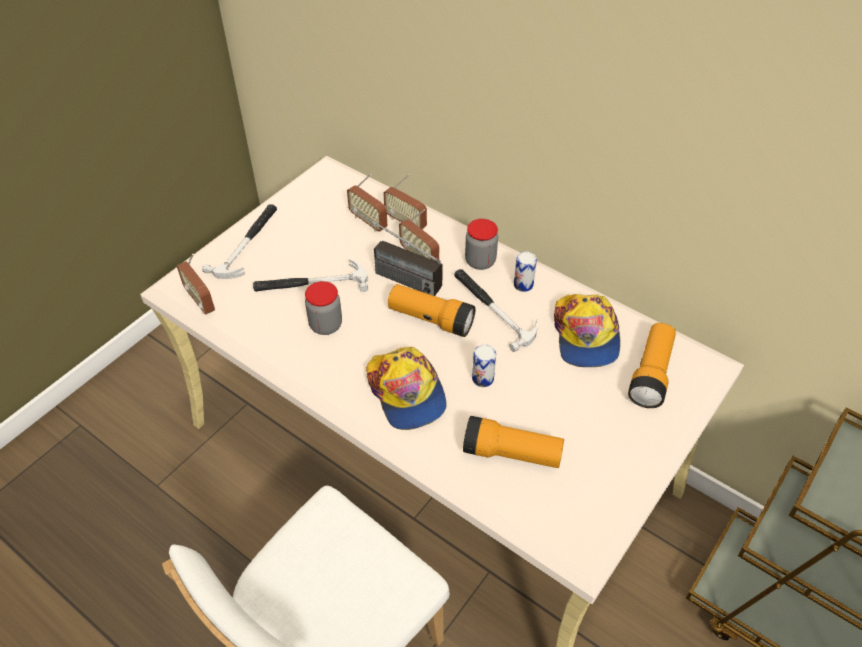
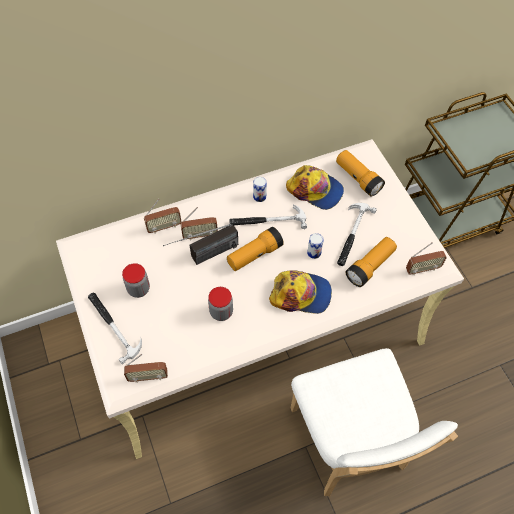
camera: 60 degrees left, 10 degrees up
(311, 283) = (179, 304): hammer -> hammer (352, 235)
(368, 222) = (147, 246): radio -> radio (422, 269)
(480, 261) = (226, 207): jar -> jar (138, 289)

